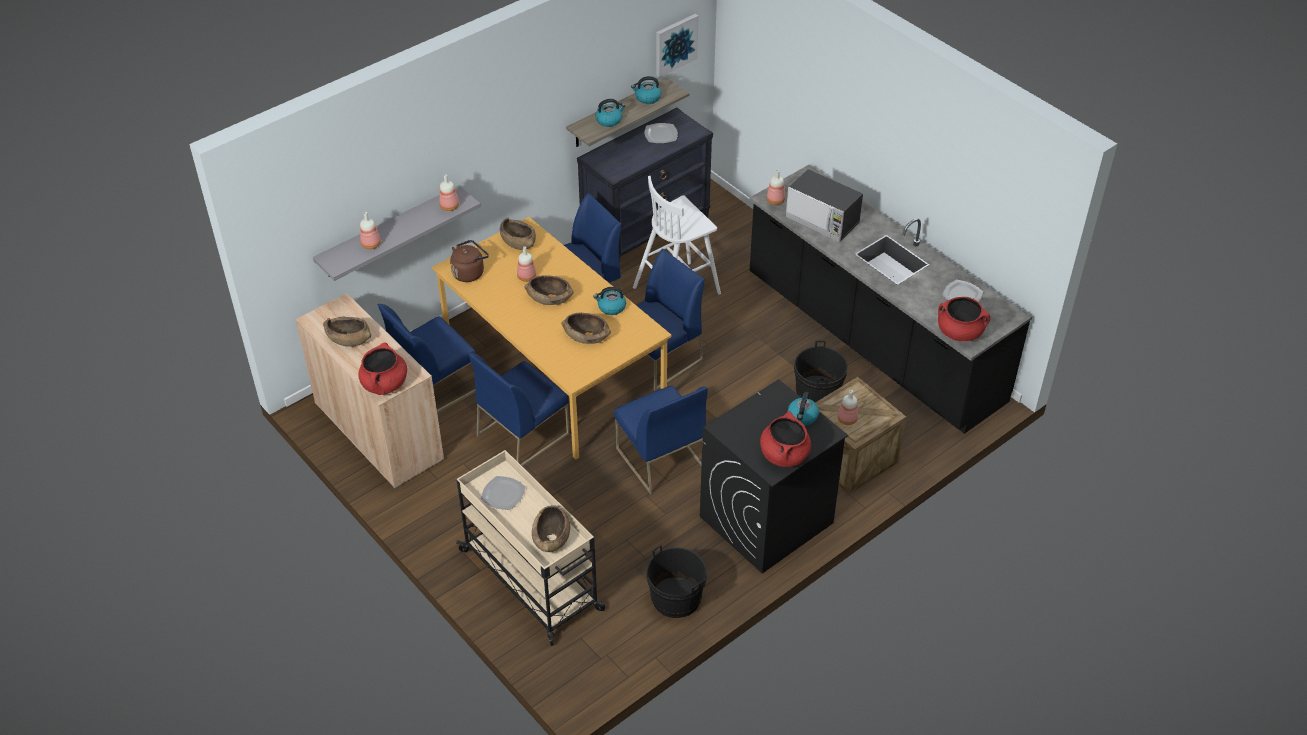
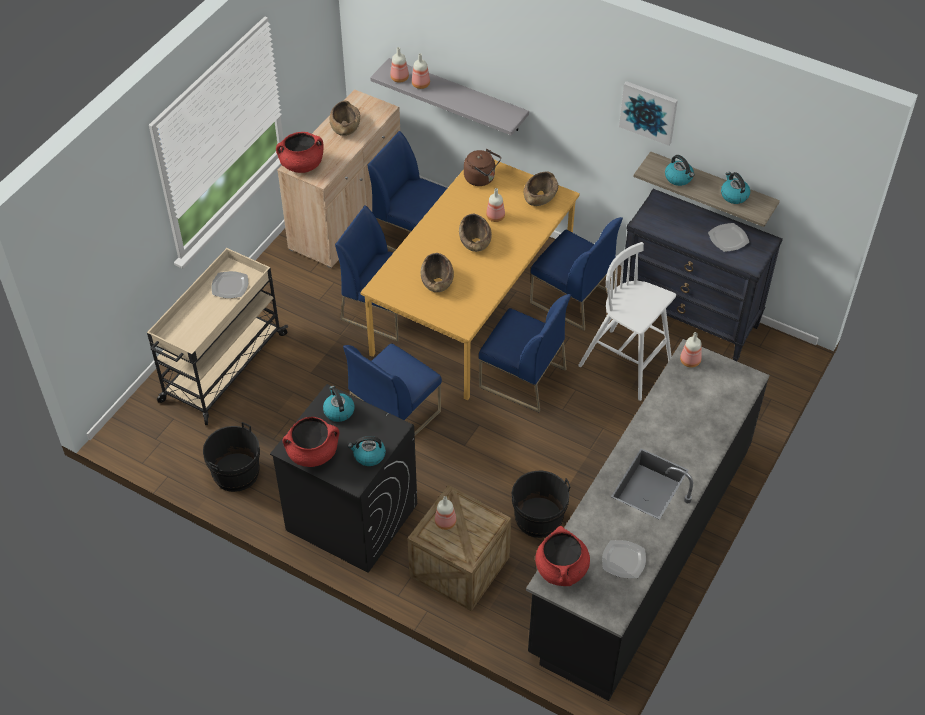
camera: 70 degrees right, 5 degrees up
(450, 206) = (496, 114): bottle -> bottle (400, 78)
(552, 537) = (193, 331): brown bowl -> none
(611, 307) = (484, 287): kettle -> kettle (338, 411)
(675, 44) = (798, 177): picture -> picture (648, 112)
(822, 221) = (679, 408): microwave -> none

